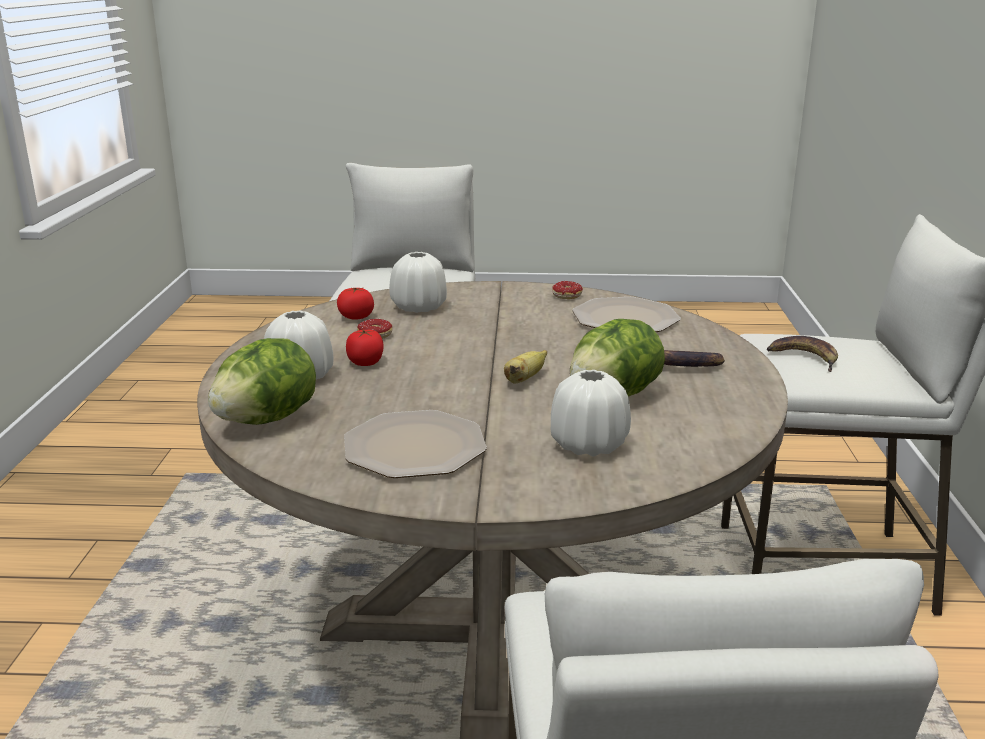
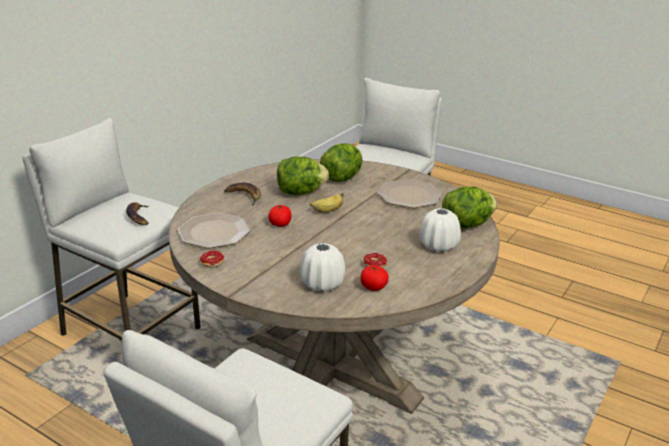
camera: 150 degrees left, 5 degrees up
(365, 363) = (397, 245): tomato -> tomato (280, 224)
(589, 445) = (342, 178): white vase -> lettuce

